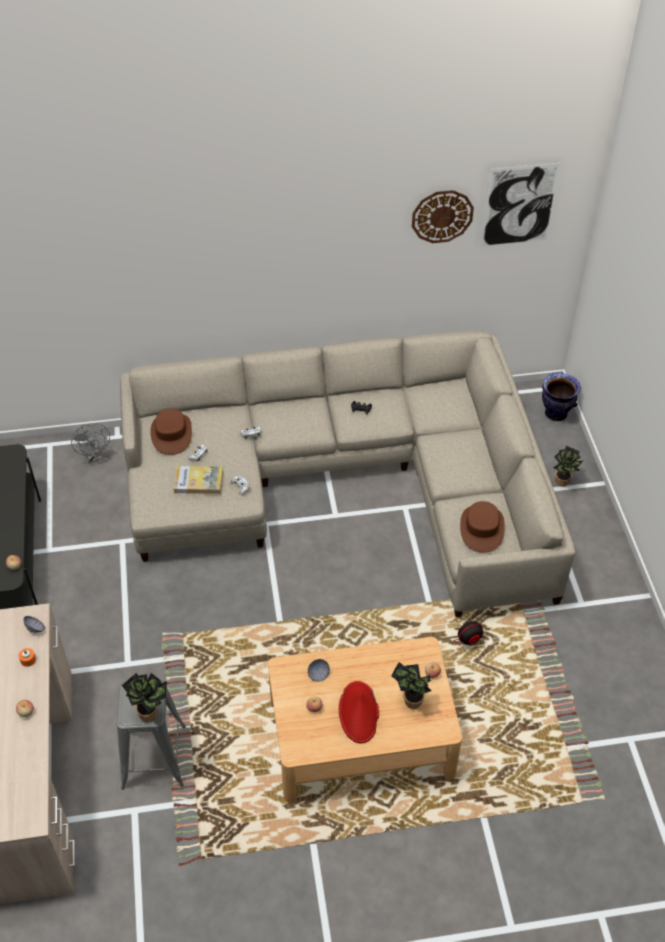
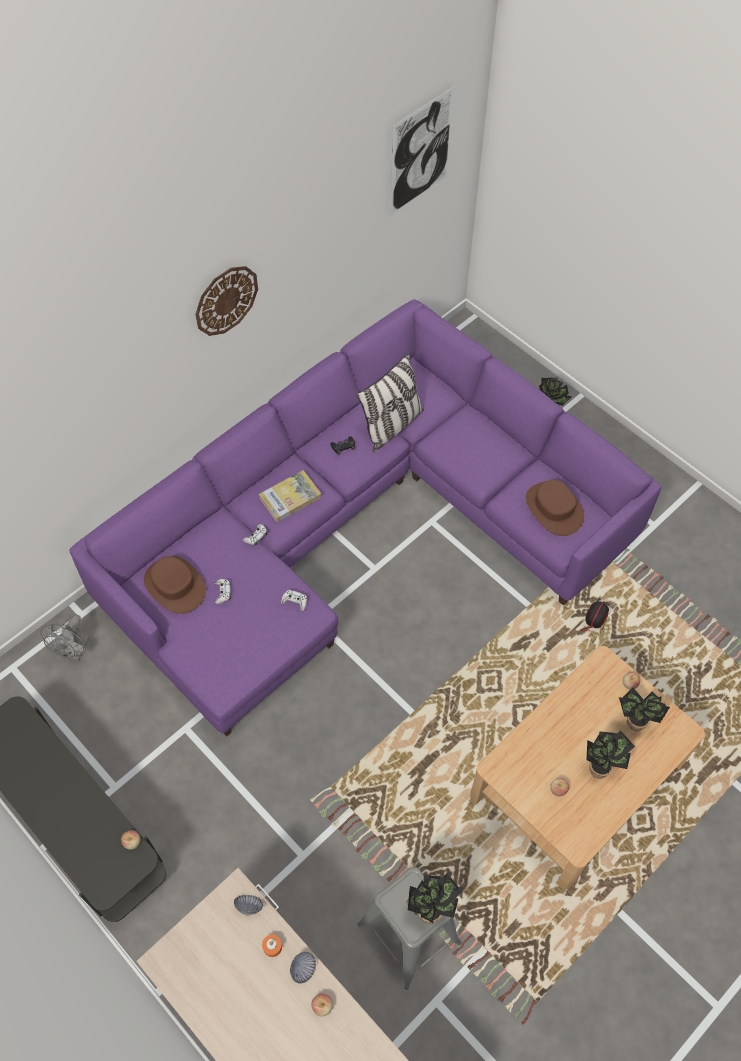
camera: 35 degrees left, 10 degrees up
(94, 456) = (75, 652): grey fan -> grey fan turned 75 degrees clockwise
(198, 481) = (248, 622): book -> book (290, 497)
(318, 674) = (533, 753): bowl -> bowl (303, 969)
(347, 481) = (357, 526): beige sofa -> purple sofa
(359, 713) = (600, 766): red hat -> potted plant
(409, 413) = (392, 425): none -> pillow
(442, 216) = (354, 201): wall clock -> wall clock (226, 300)
(556, 414) = (489, 347): vase -> none

